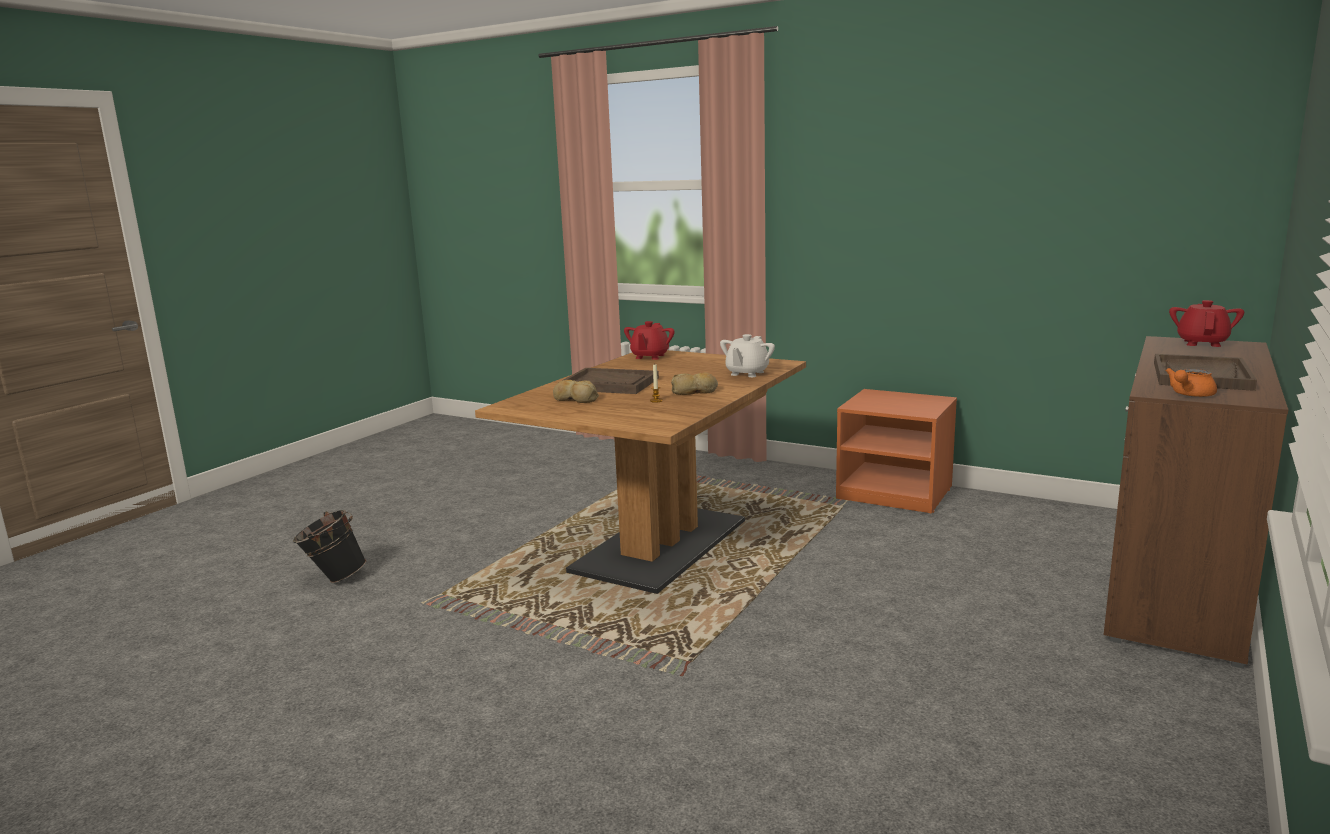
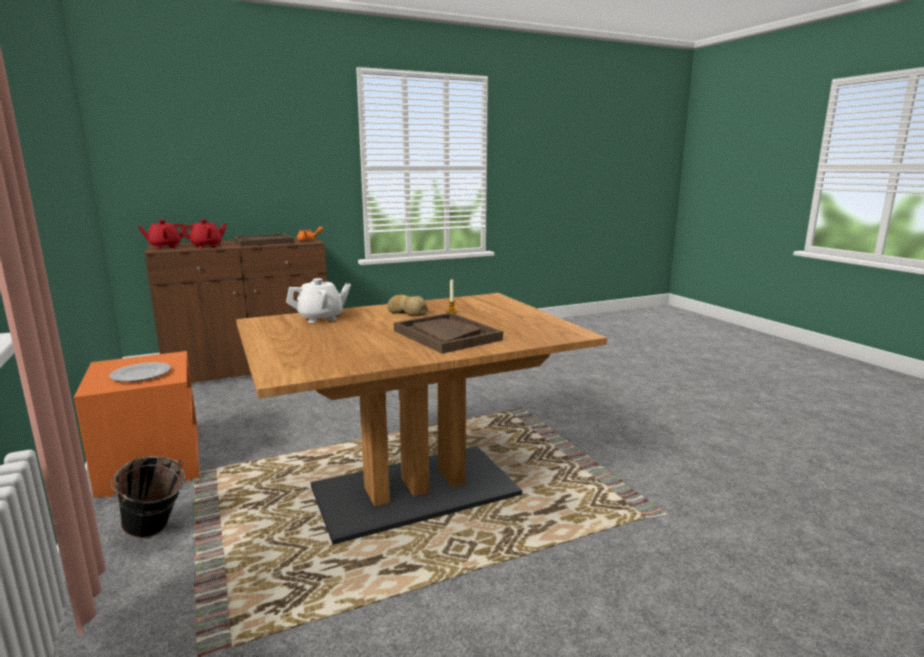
camera: 145 degrees left, 0 degrees up
(333, 578) = (777, 595): black bucket -> black bucket (155, 533)
(575, 399) = (506, 327): bread -> none
(649, 356) = (309, 365): red teapot -> red teapot (207, 246)
(883, 402) = (142, 374): none -> plate

